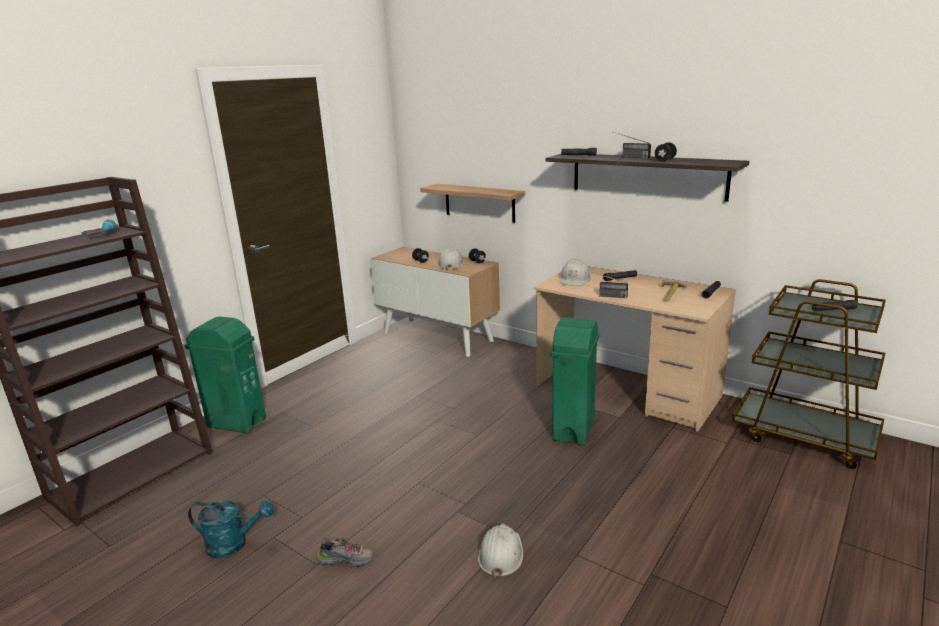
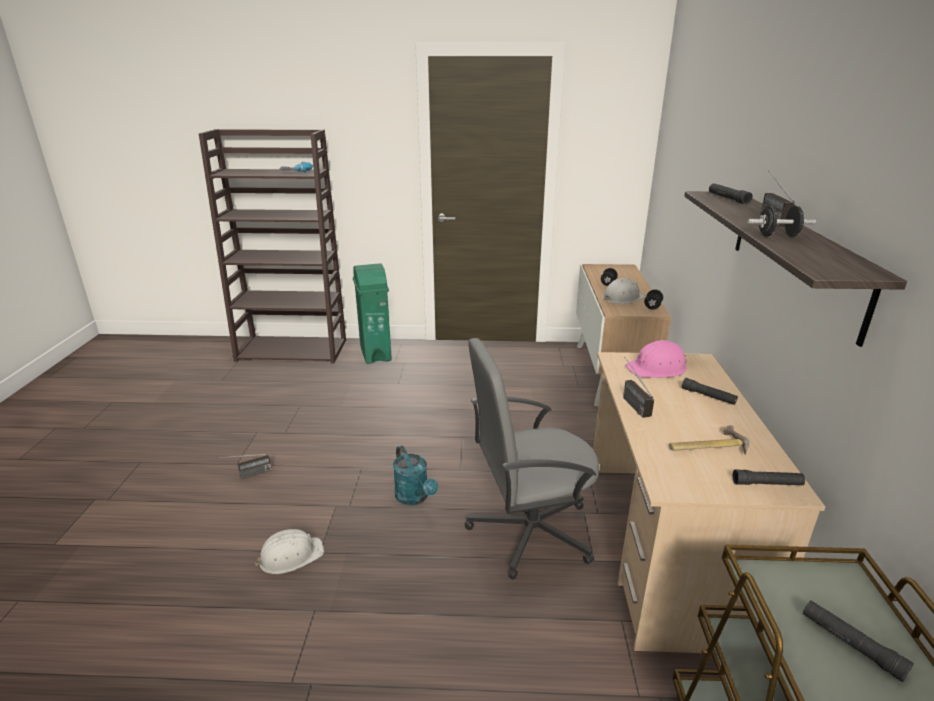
camera: 55 degrees right, 5 degrees up
(234, 544) = (242, 421): turquoise watering can -> turquoise watering can (415, 497)
(347, 559) = (247, 475): shoe -> radio
(479, 202) = (680, 235): shelf -> none
(573, 430) = (528, 531): green trash can -> grey office chair
(575, 279) = (657, 368): white hard hat -> pink hard hat

